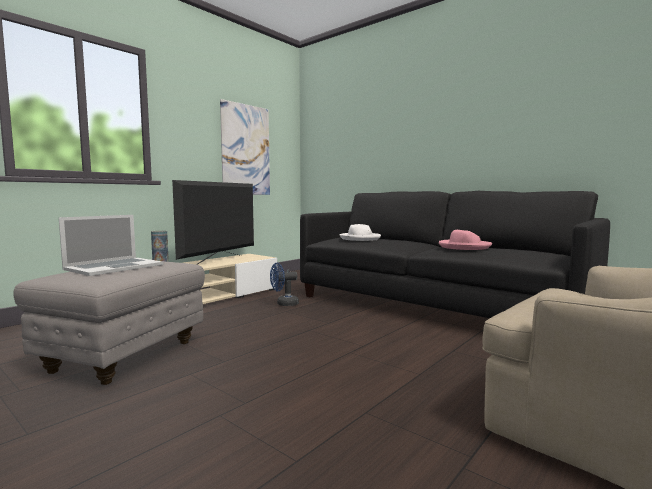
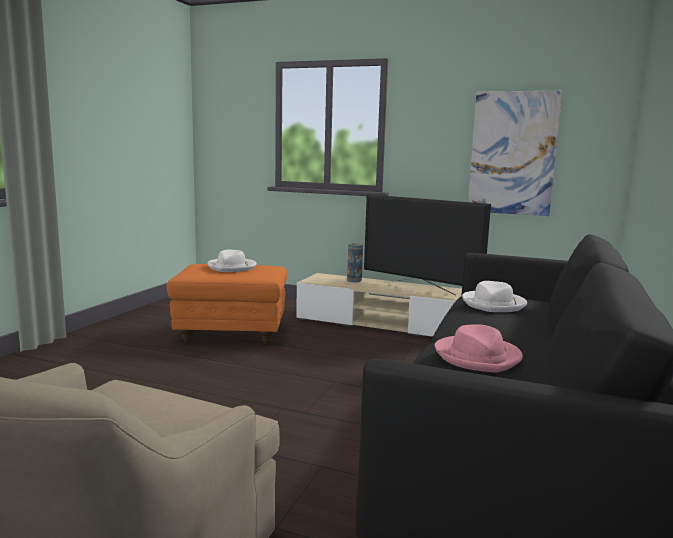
camera: 70 degrees right, 5 degrees up
(114, 267) = (232, 267): laptop -> white hat
(124, 356) = (232, 335): grey ottoman -> orange ottoman
(220, 260) = (419, 288): television -> television turned 150 degrees counterclockwise
(284, 304) = (415, 357): blue fan -> none

